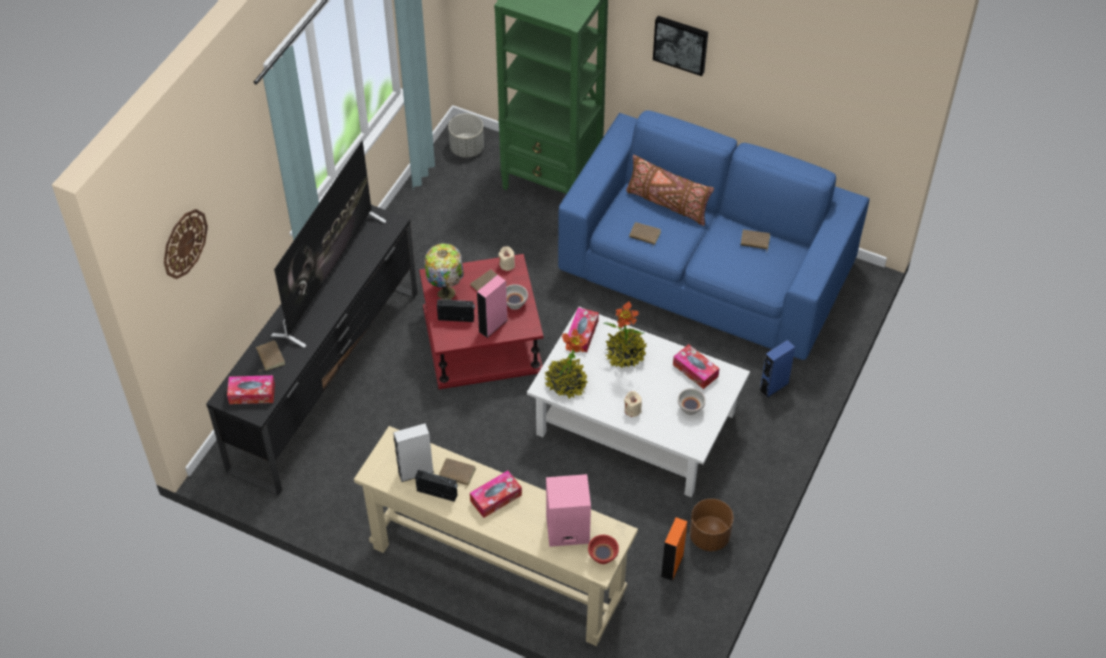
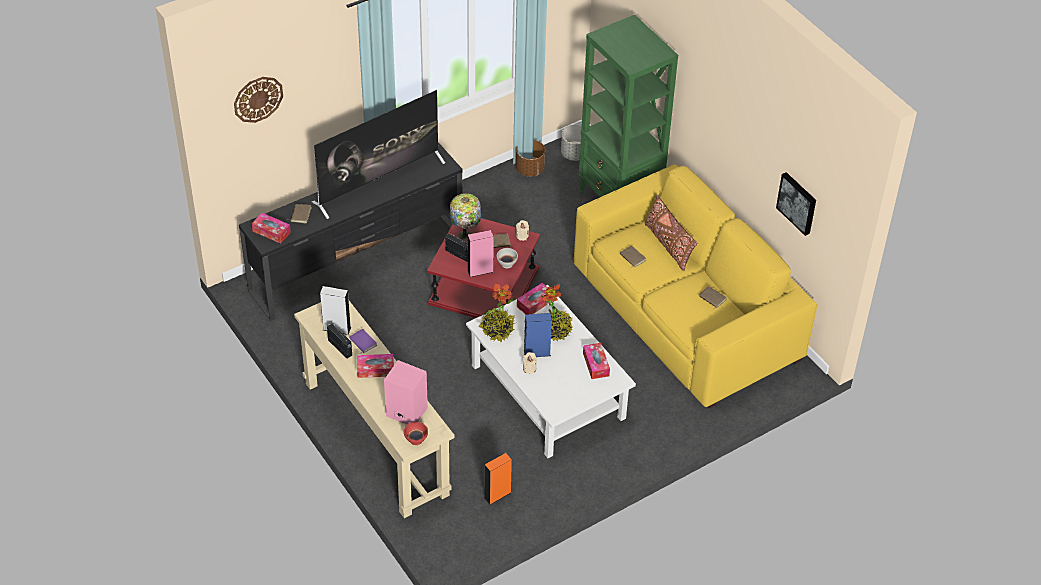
camera: 30 degrees right, 5 degrees down
(456, 474) = (362, 342): brown book -> purple book
(681, 44) = (718, 120): picture -> picture (798, 203)
(690, 408) = (571, 387): white bowl -> none
(707, 268) = (686, 313): blue sofa -> yellow sofa
(709, 536) = (539, 489): brown planter -> brown planter (530, 169)
(773, 387) = (669, 415): blue speaker -> blue speaker (537, 353)

